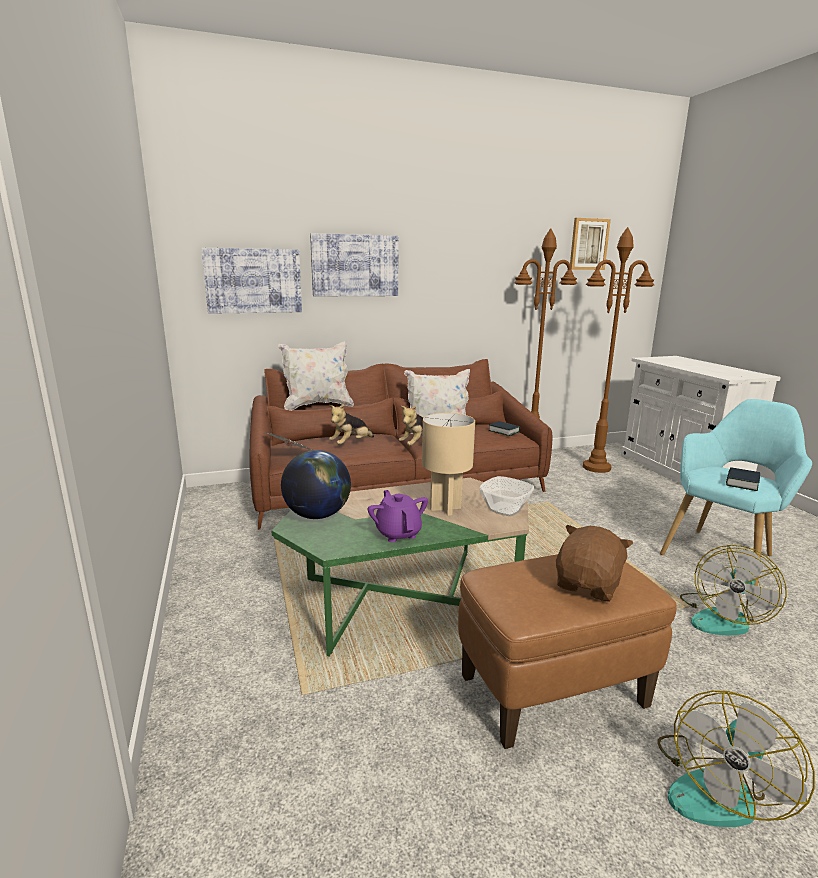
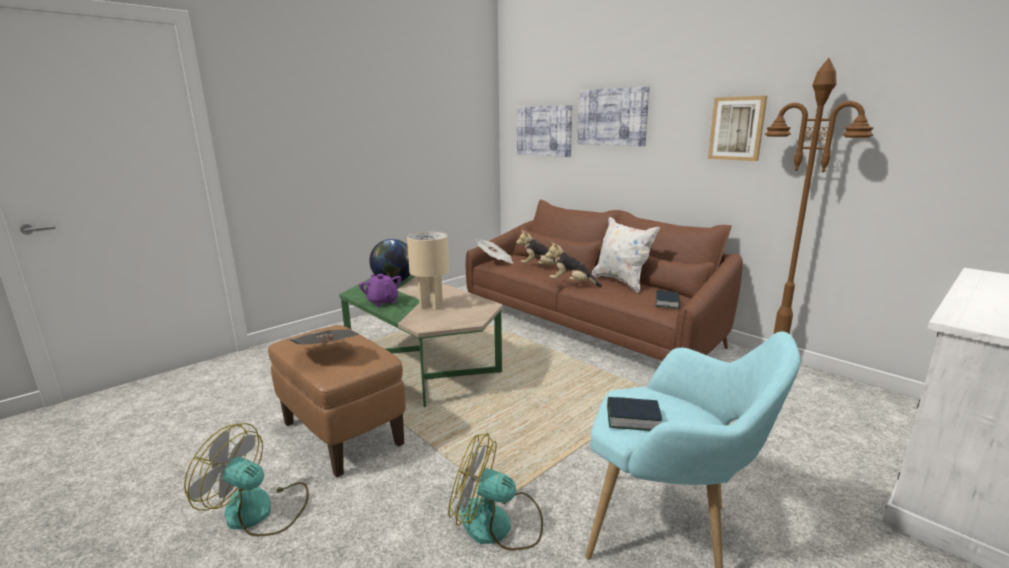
camera: 65 degrees right, 0 degrees up
(317, 406) = (551, 234): white pillow -> none
(398, 533) = (382, 301): purple teapot -> purple teapot turned 75 degrees counterclockwise
(504, 509) = (447, 322): bowl -> none
(588, 244) = (938, 73): picture -> picture (737, 128)
(588, 585) = (327, 354): brown plush toy -> newspaper
(596, 467) = (828, 412): brown floor lamp -> none

